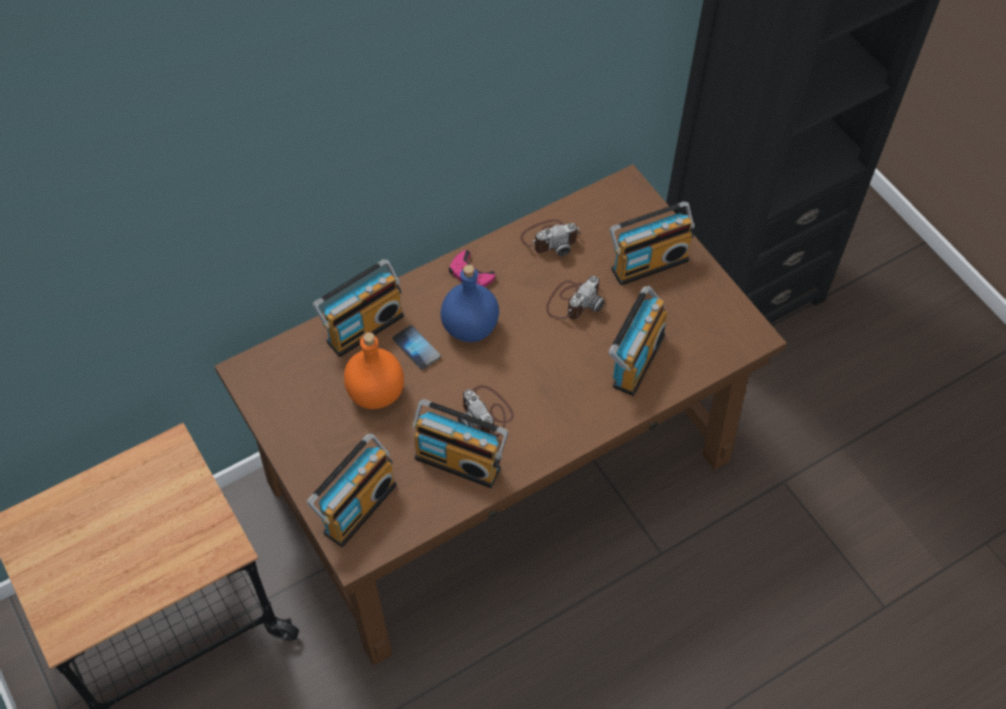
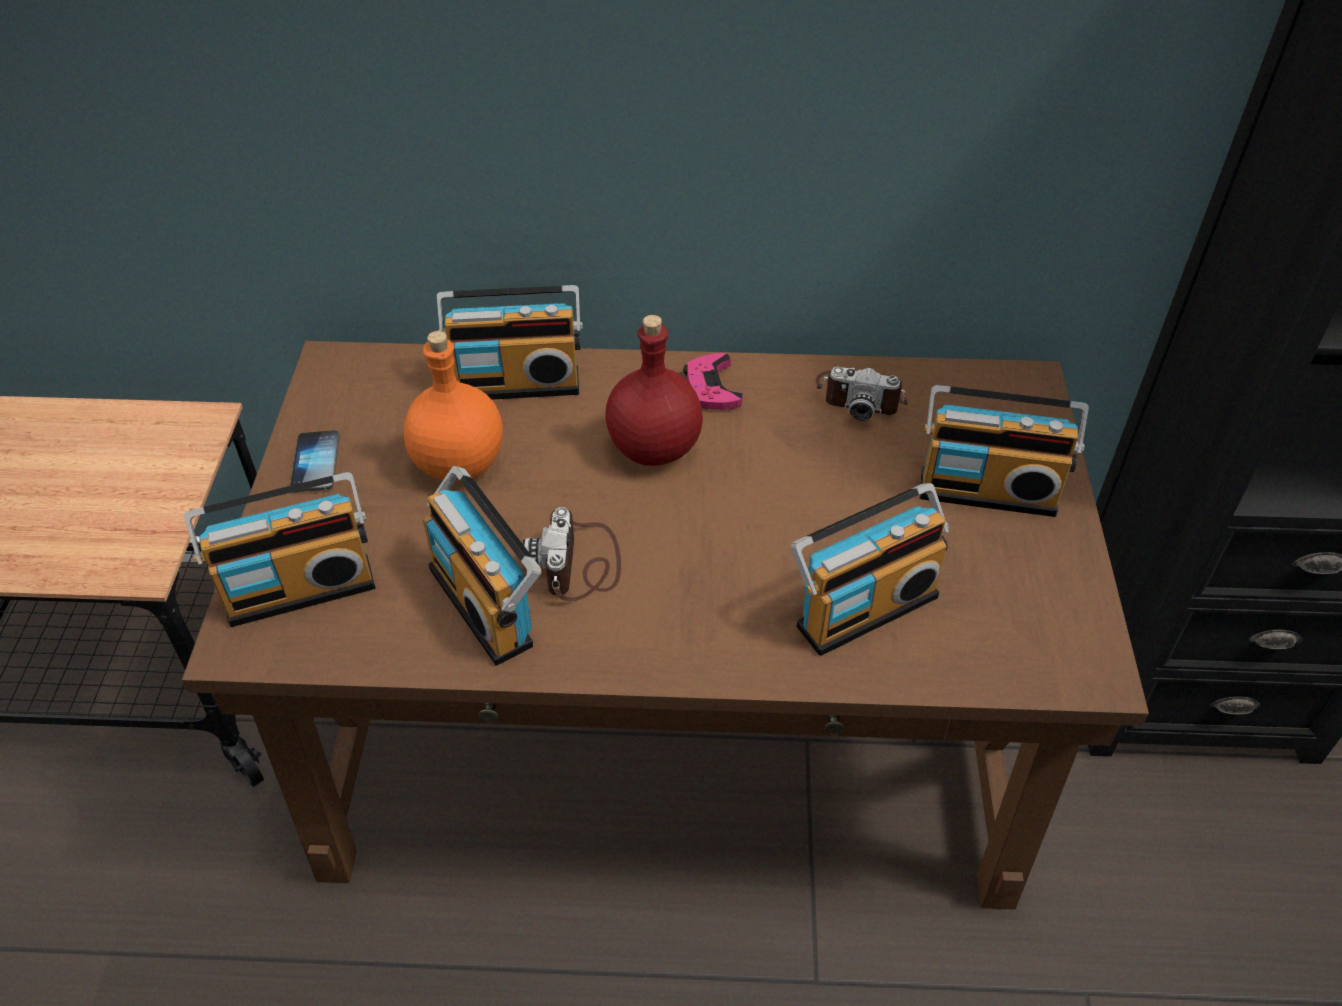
camera: 35 degrees right, 10 degrees down
(416, 348) = (560, 438): phone -> phone (316, 463)
(469, 326) = (654, 446): blue bottle -> red bottle
(573, 301) = (830, 485): camera -> none

